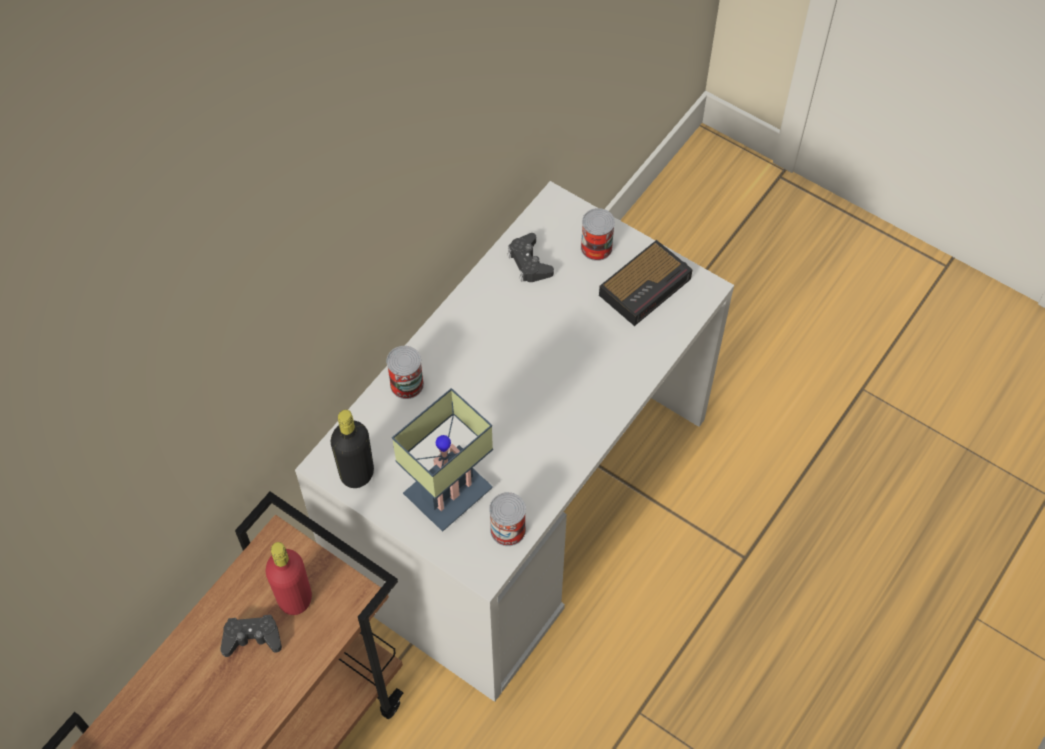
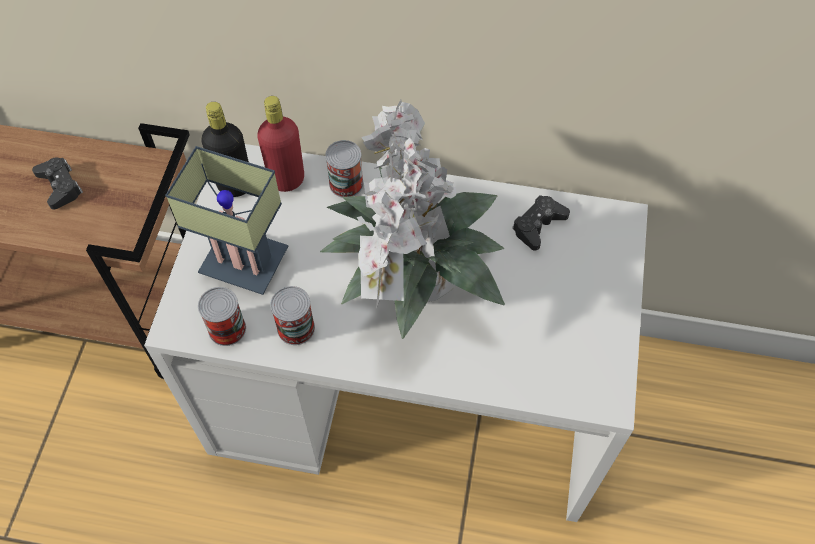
camera: 65 degrees right, 0 degrees up
(295, 598) = (107, 200): red bottle -> red bottle (286, 180)
(539, 376) = (412, 287): none -> potted plant
(596, 247) = (594, 276): can -> can (296, 328)
(646, 286) = (576, 341): alarm clock -> none

